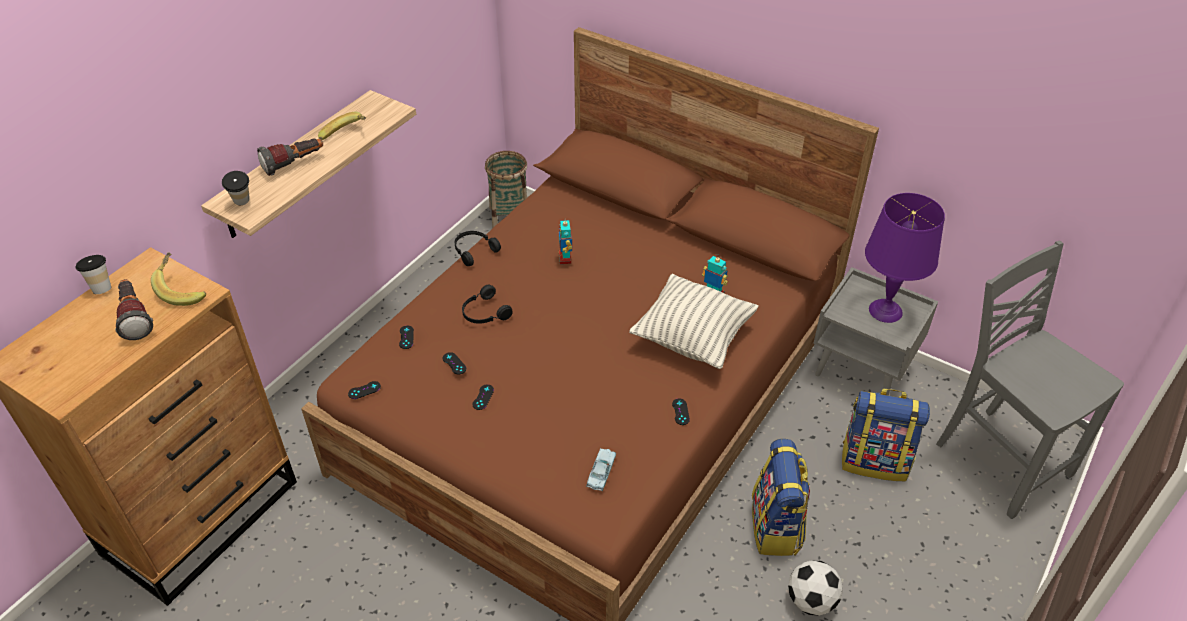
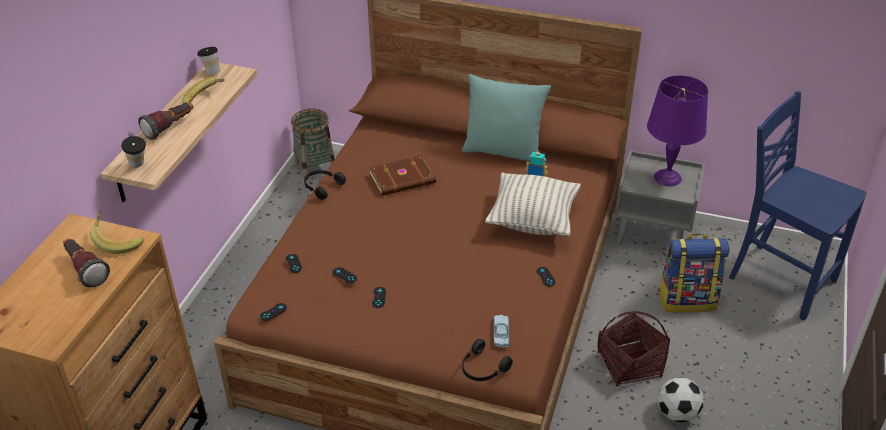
camera: 15 degrees left, 5 degrees down
(101, 287) = (40, 252): cup -> cup (211, 72)
(484, 313) = (353, 233): black headphones -> black headphones (482, 368)
(565, 258) = (403, 179): toy robot -> brown book
(692, 245) = (503, 151): none -> turquoise pillow
(776, 527) = (629, 365): backpack -> basket
(1000, 458) = (779, 279): grey chair -> blue chair

